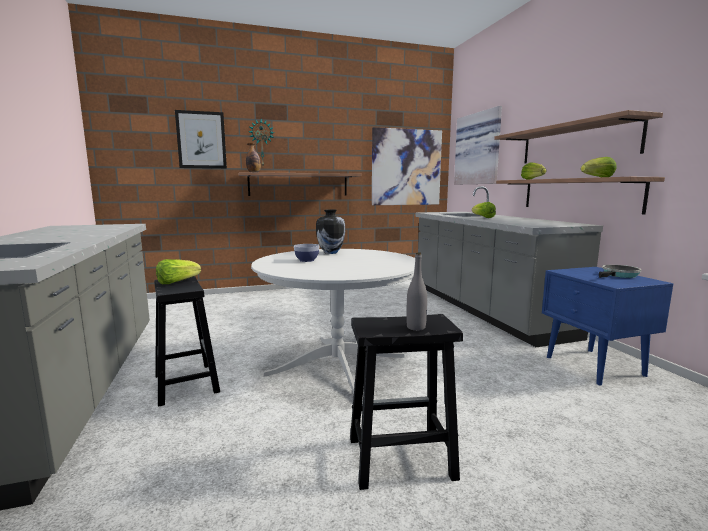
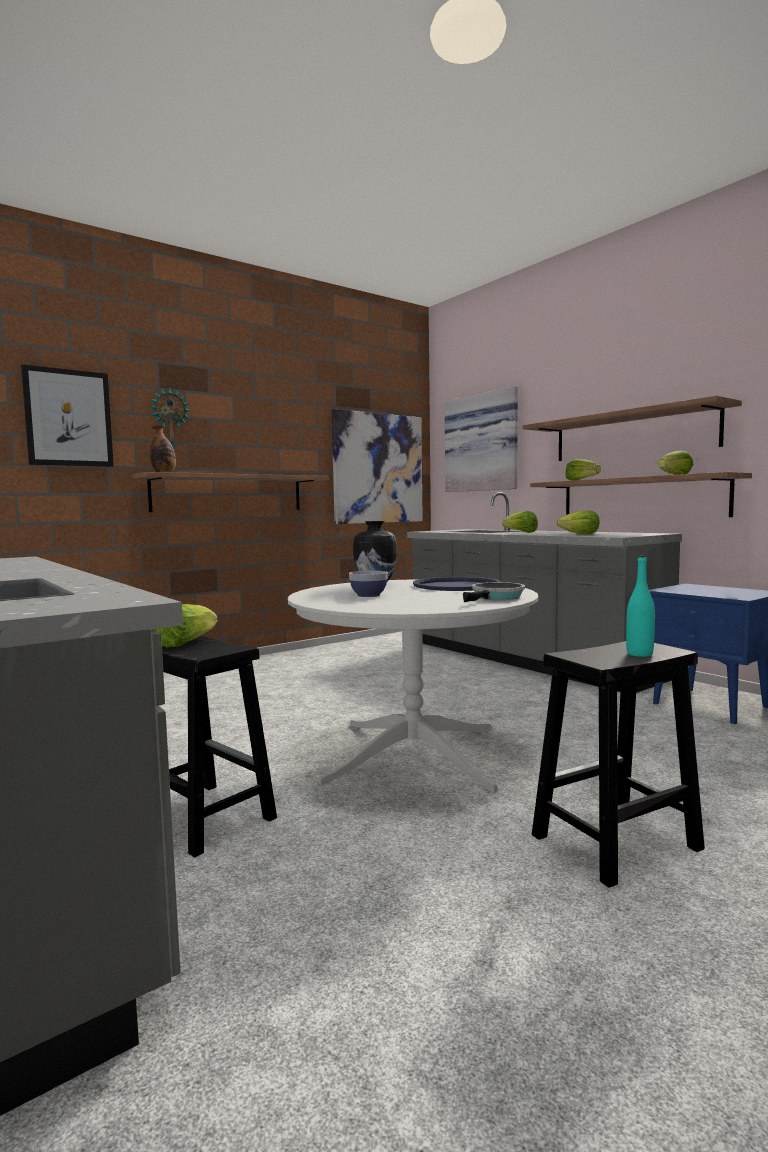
camera: 20 degrees left, 5 degrees down
(379, 257) = (456, 585): none -> blue tray
(416, 327) = (639, 654): grey bottle -> turquoise bottle
(516, 222) = (580, 534): none -> lettuce
(619, 275) = (725, 589): frying pan -> frying pan (496, 597)

